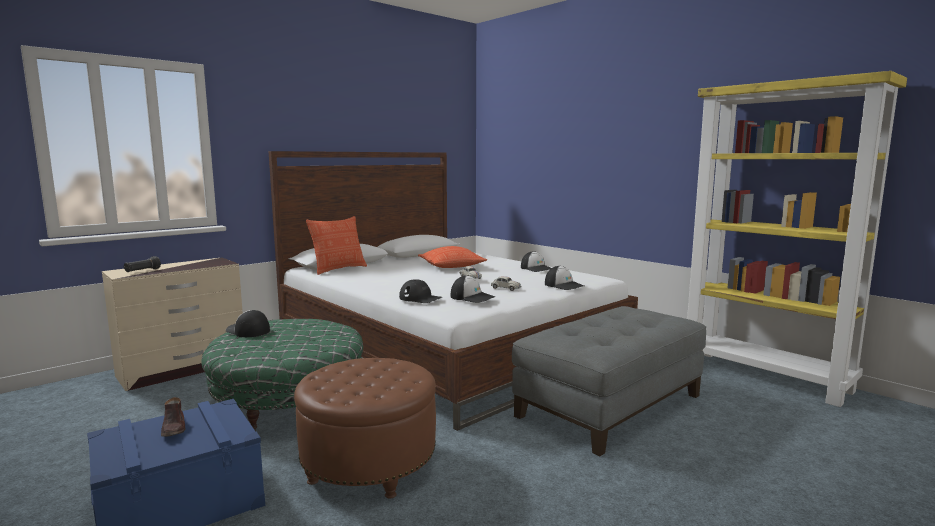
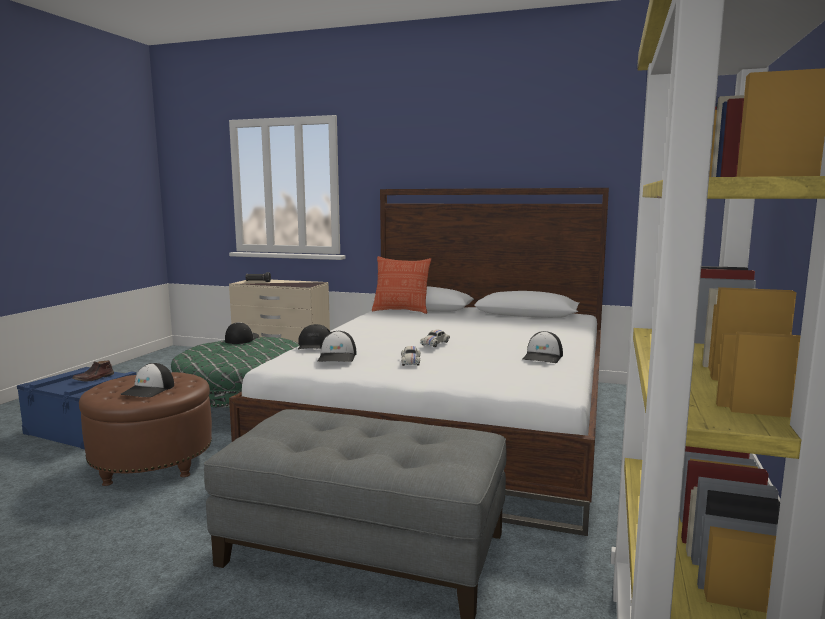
camera: 60 degrees right, 0 degrees up
(451, 267) = (481, 332): orange pillow -> none
(564, 285) = (466, 379): cap -> cap (149, 390)

